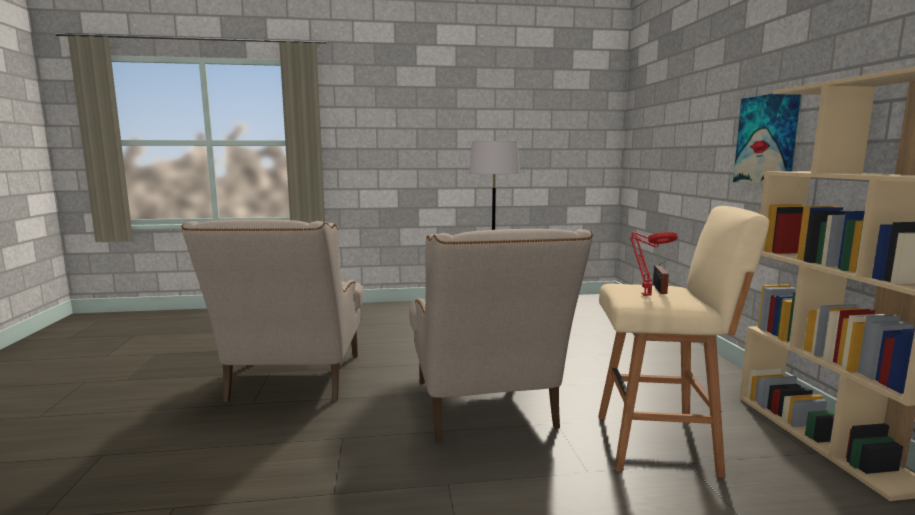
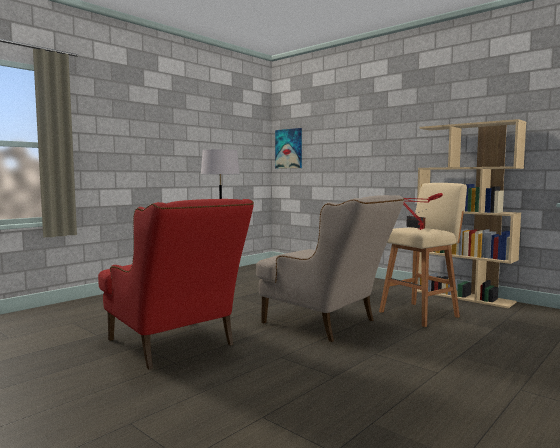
camera: 40 degrees left, 5 degrees down
(292, 383) = (176, 346): beige armchair -> red armchair
(767, 139) = (397, 152): picture -> picture (289, 148)

